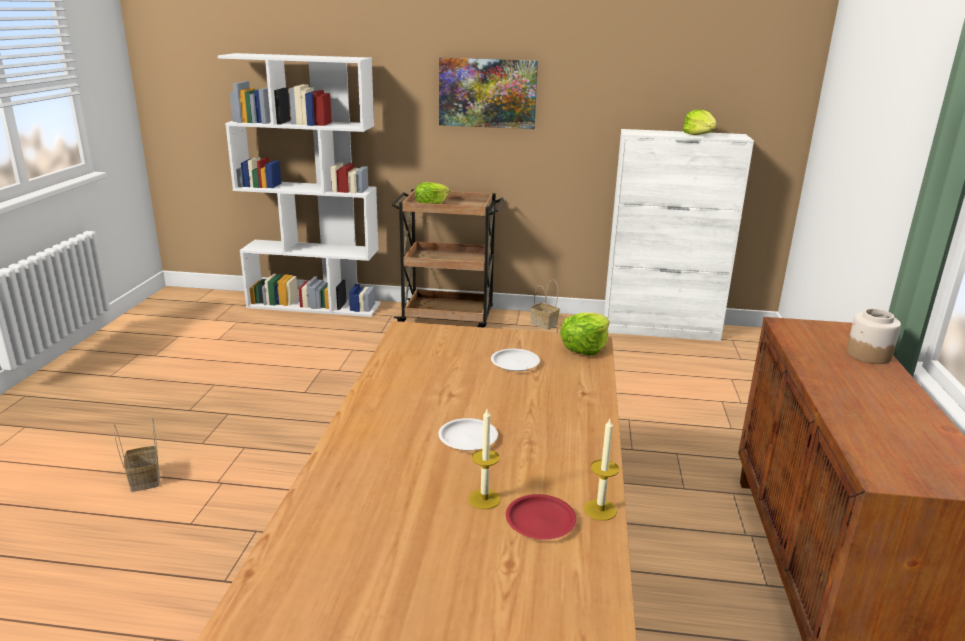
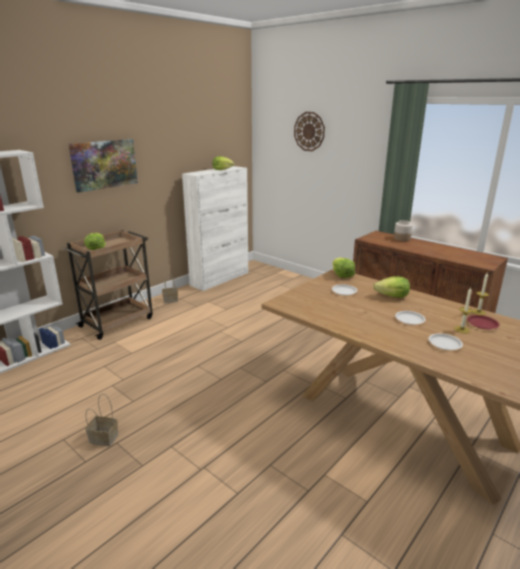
camera: 55 degrees left, 0 degrees up
(144, 479) = (158, 507): basket -> basket (102, 438)
(399, 488) = (445, 344): none -> white plate
(553, 406) = (392, 296): none -> lettuce
(875, 79) = (309, 131): none -> wall clock

